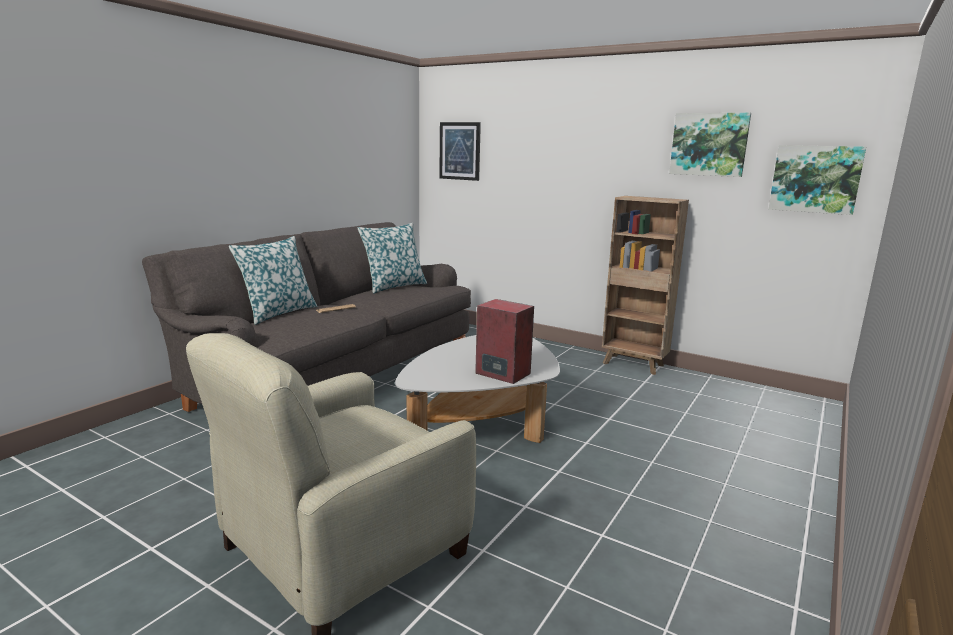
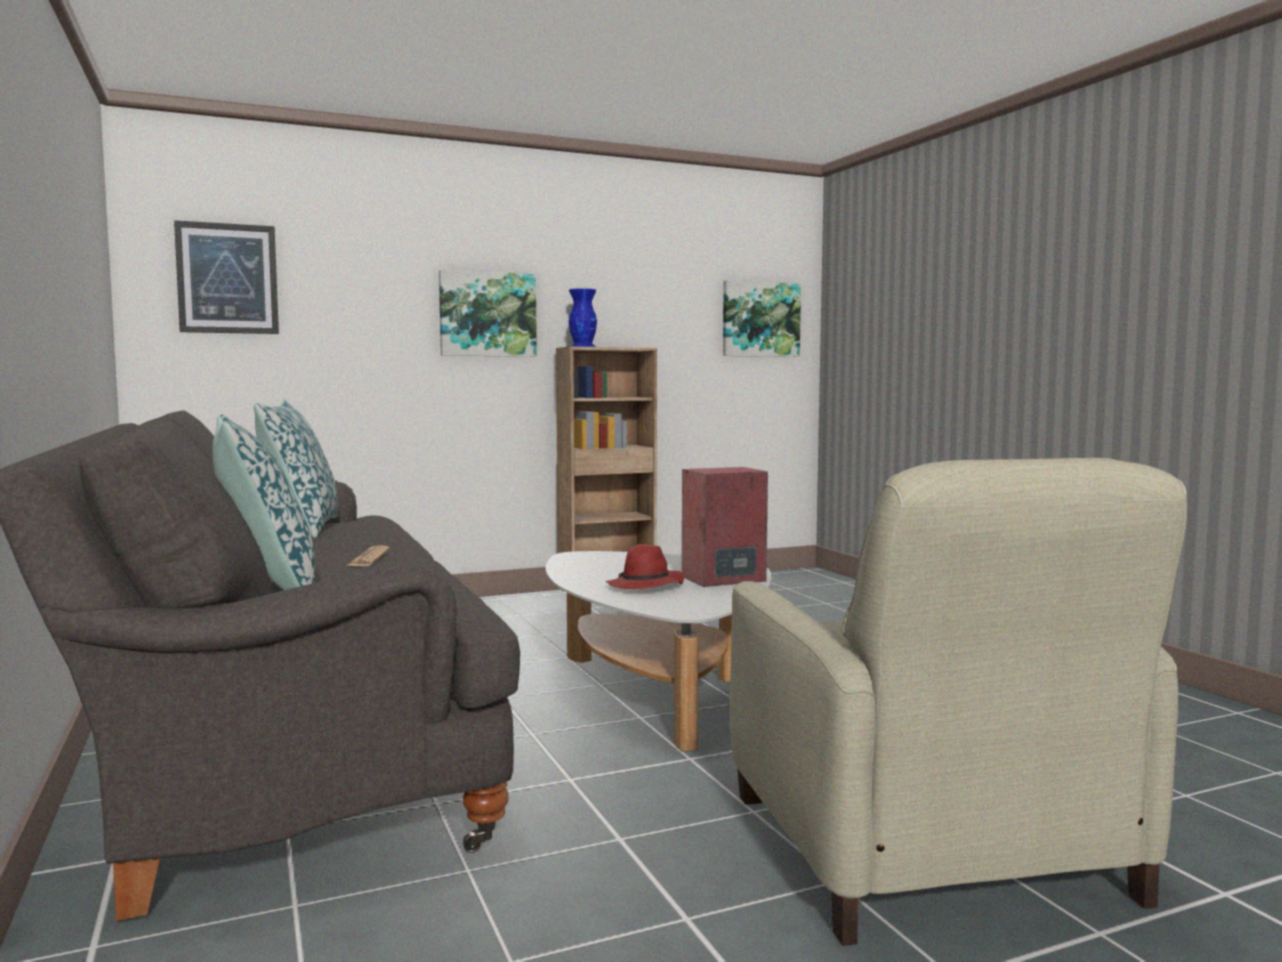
camera: 55 degrees left, 10 degrees down
(457, 362) = (645, 586): none -> red hat
(633, 197) = (583, 346): none -> blue vase
(709, 144) = (650, 278): picture -> picture (487, 314)

